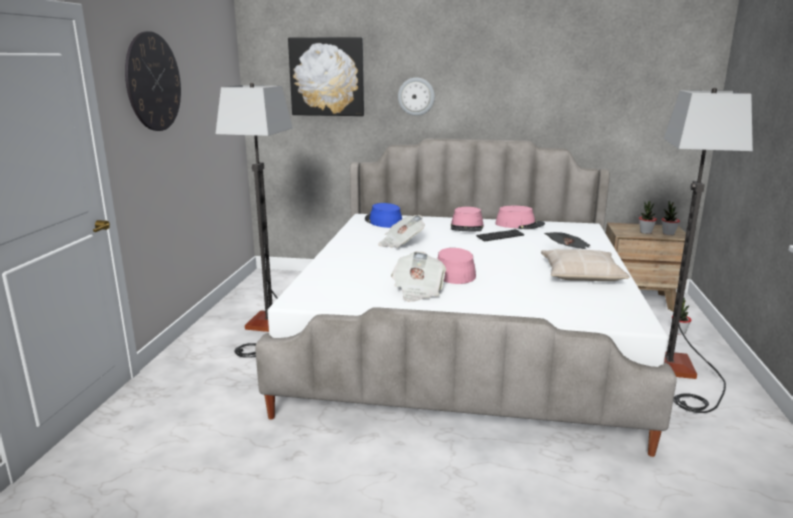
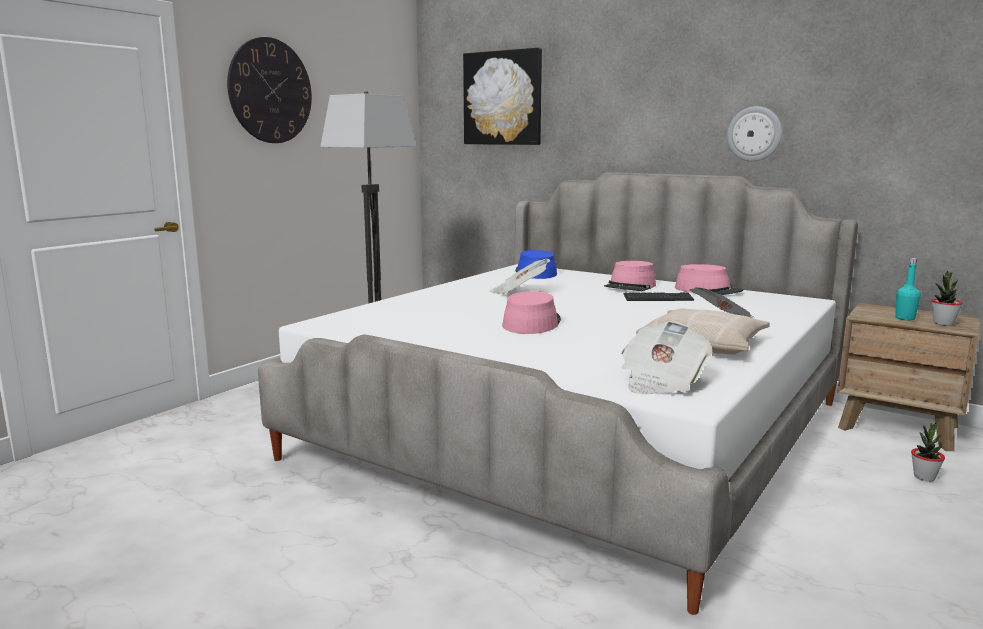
camera: 25 degrees right, 5 degrees down
(416, 96) = (600, 119): wall clock -> wall clock (754, 134)
(417, 291) = (457, 333): newspaper -> newspaper (661, 382)
(645, 232) = (905, 318): potted plant -> turquoise bottle
(676, 374) = (855, 527): floor lamp -> none

